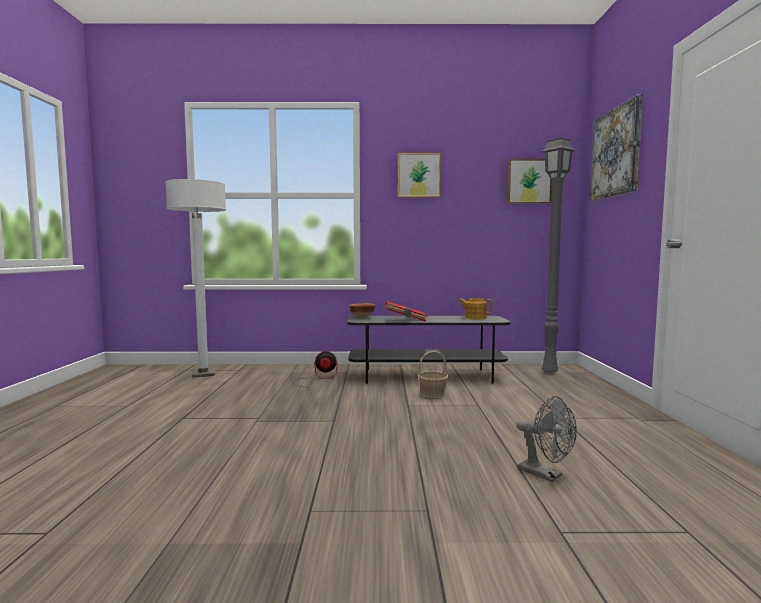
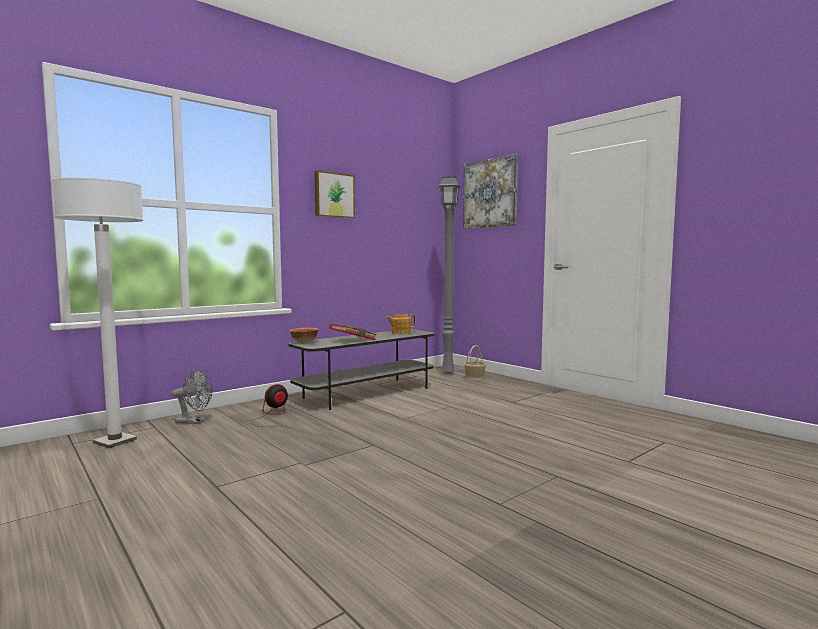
camera: 40 degrees left, 0 degrees up
(433, 394) = (403, 406): basket -> basket (474, 378)
(528, 181) = (417, 208): picture -> none
(546, 475) = (569, 436): grey fan -> grey fan (194, 421)

